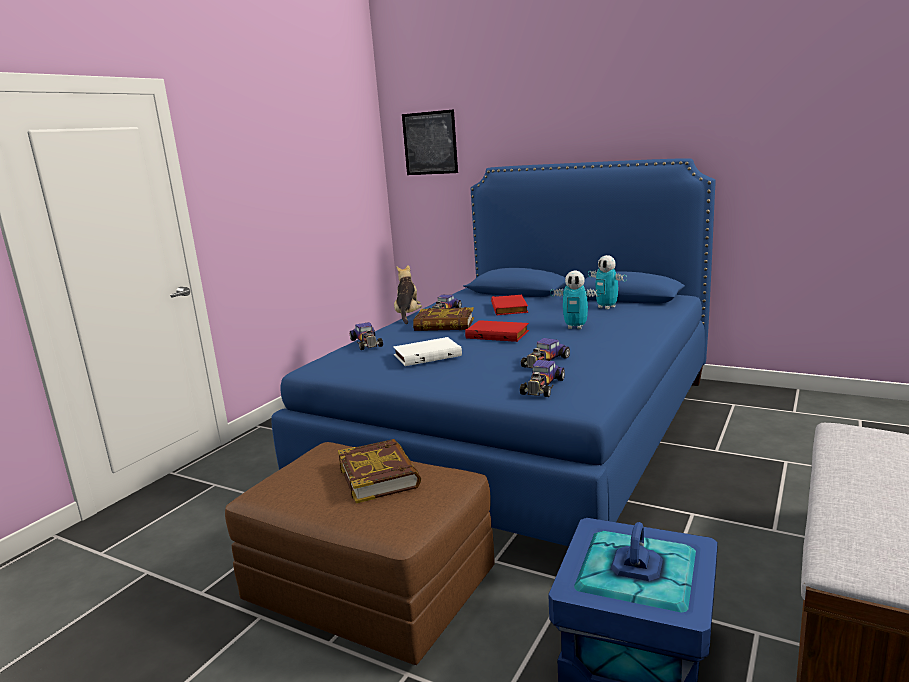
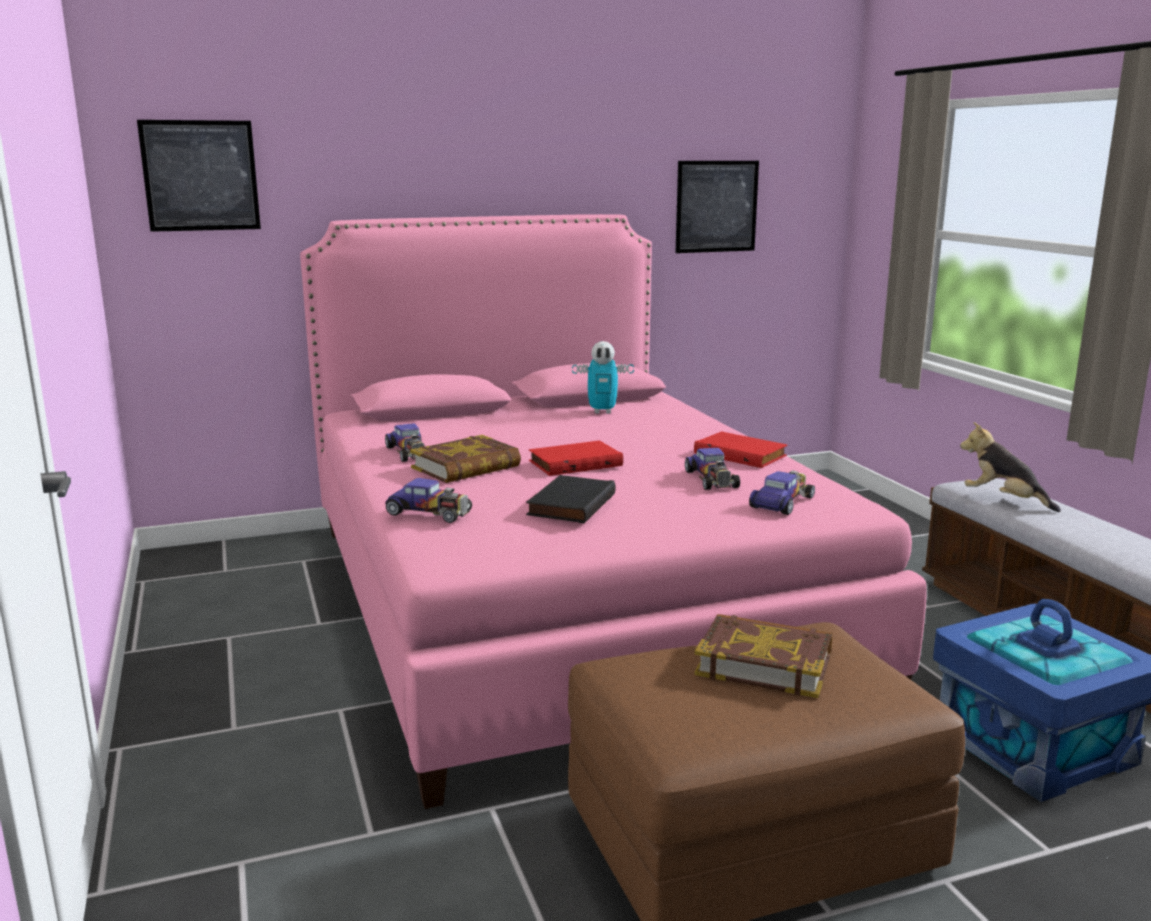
camera: 50 degrees left, 0 degrees up
(408, 315) = (364, 467): plush toy -> plush toy (1004, 500)
(427, 355) = (570, 504): white book -> black book
(510, 308) = (489, 431): red book -> red book (741, 454)
(523, 431) = (562, 603): blue bed -> pink bed
(542, 386) = (783, 502): toy car -> toy car turned 120 degrees counterclockwise
(575, 327) = (634, 438): toy robot -> none
(792, 148) = (716, 206): none -> picture

